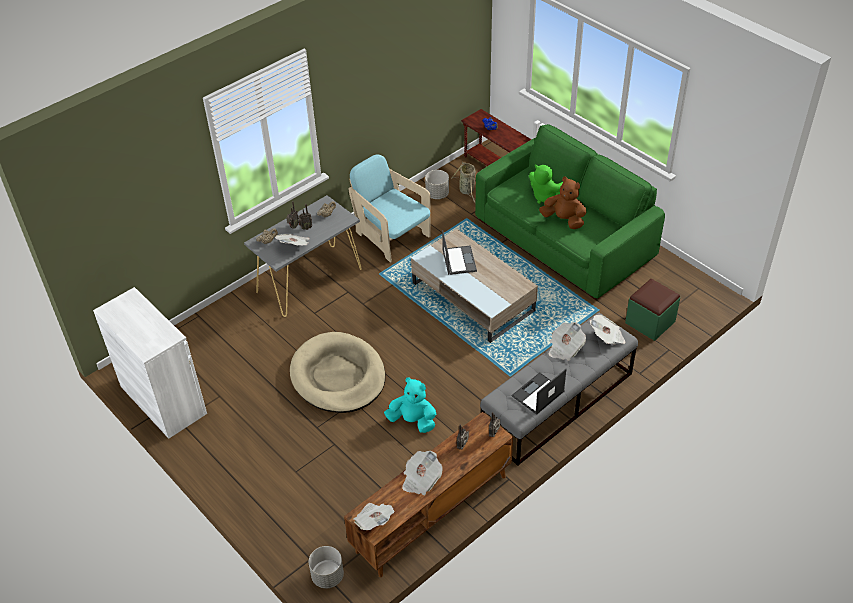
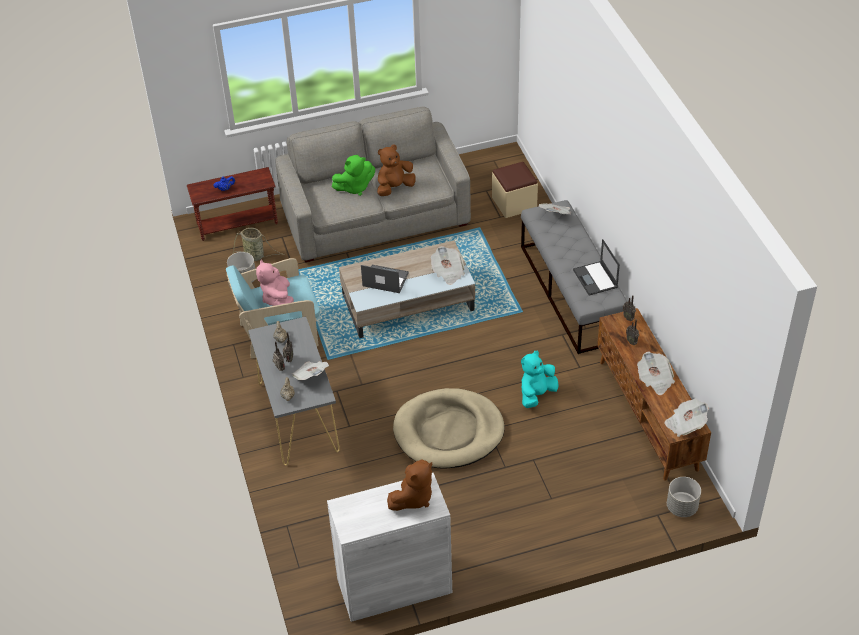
camera: 65 degrees left, 0 degrees up
(153, 334) = (413, 498): none -> brown plush toy
(391, 206) = (278, 299): none -> pink plush toy
(564, 238) = (375, 215): green sofa -> grey sofa
(565, 348) = (553, 244): newspaper -> newspaper (448, 272)
(650, 322) = (514, 203): green ottoman -> beige ottoman

